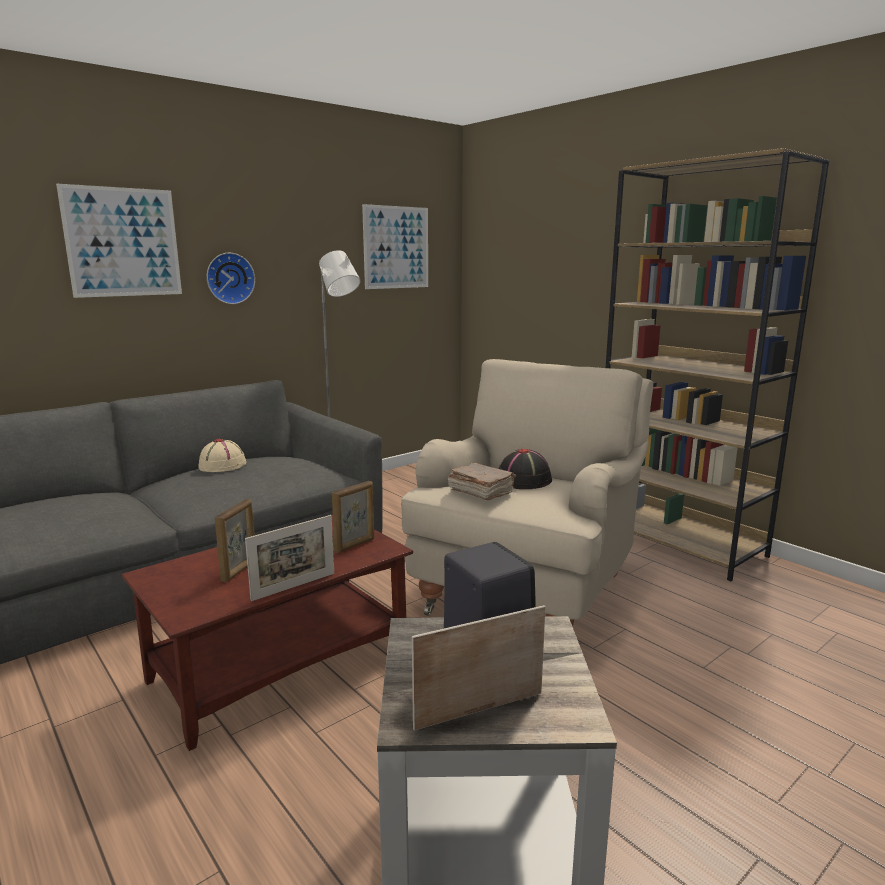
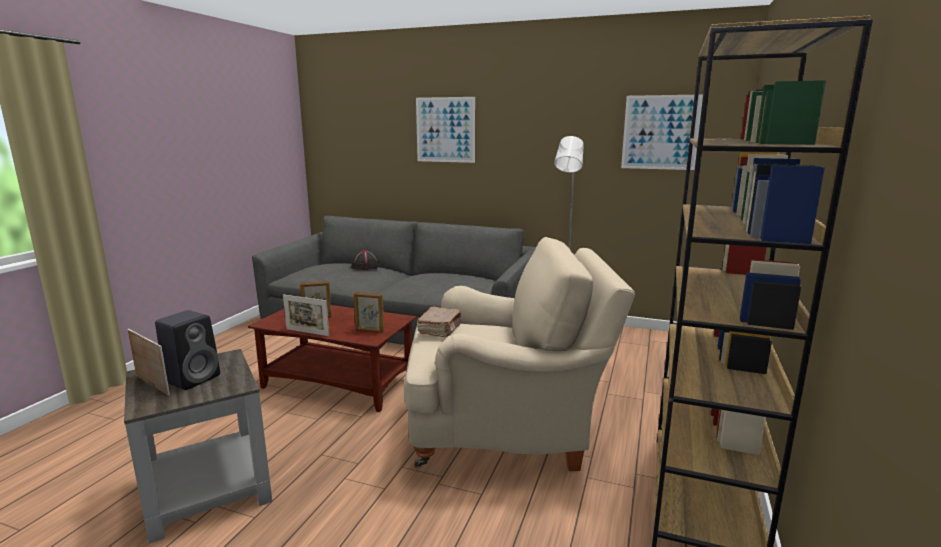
camera: 60 degrees right, 0 degrees up
(222, 465) = (444, 274): beige hat -> none
(229, 278) = (507, 154): wall clock -> none
(524, 480) = (484, 337): black hat -> black hat (365, 267)

